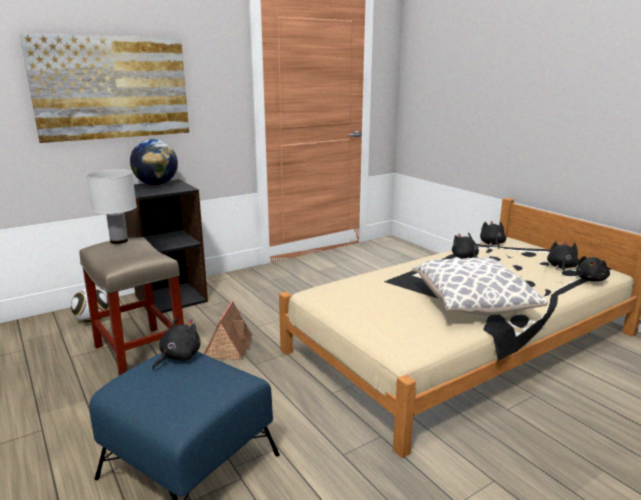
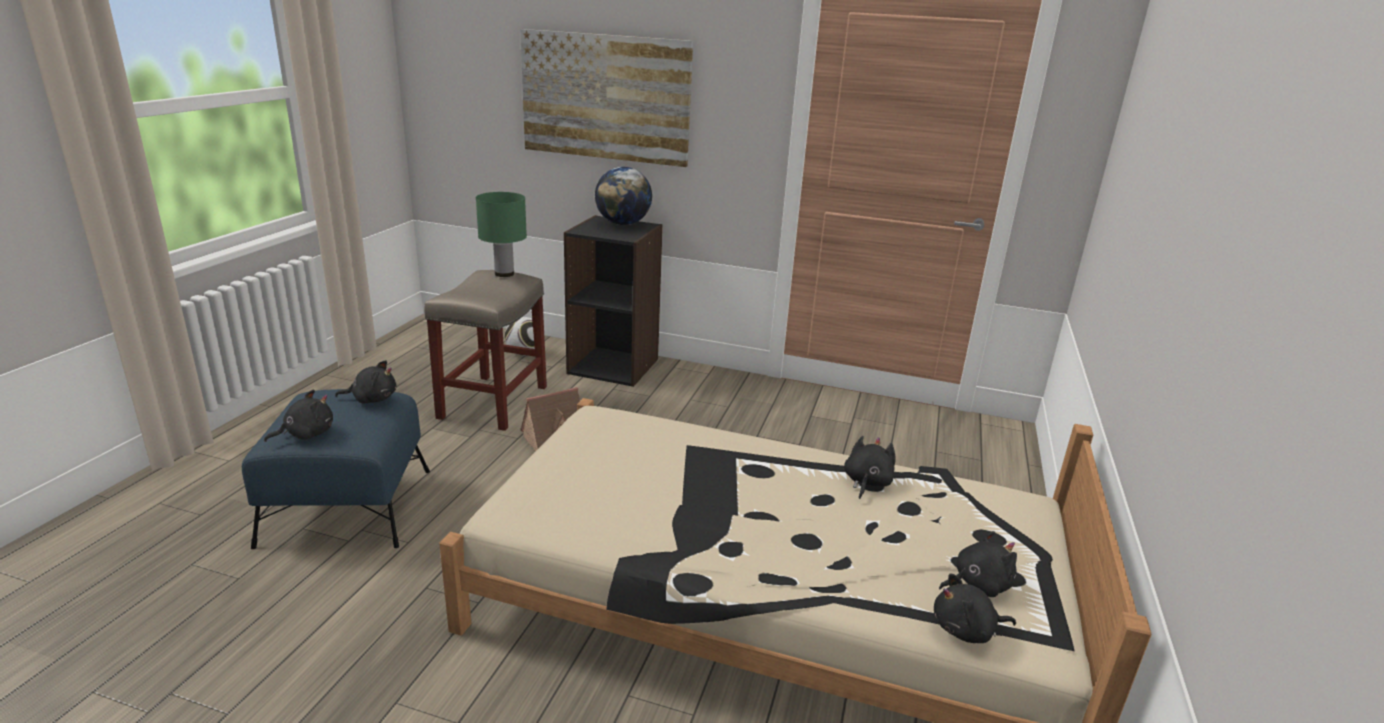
camera: 50 degrees right, 5 degrees up
(118, 241) = (504, 274): white table lamp -> green table lamp
(472, 304) = (695, 528): pillow -> none
(492, 244) = (978, 491): black plush toy -> black plush toy (306, 434)

